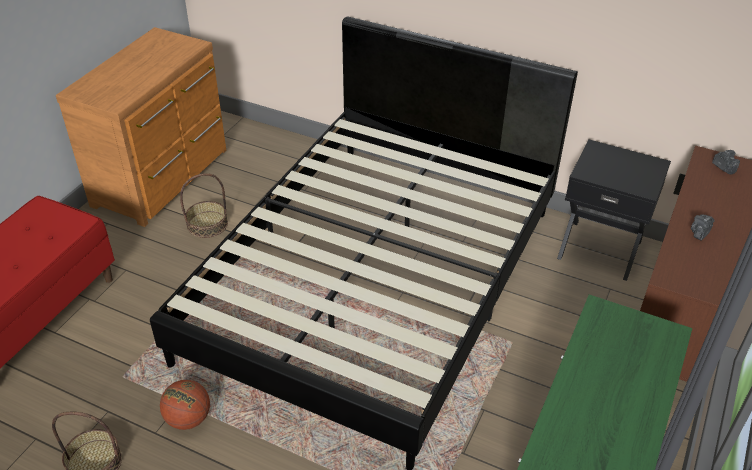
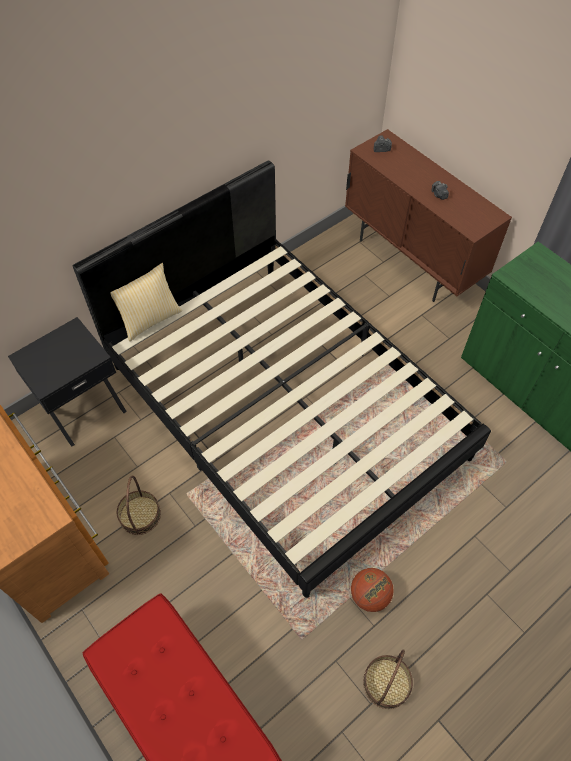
camera: 65 degrees left, 15 degrees up
(385, 128) = (150, 319): none -> pillow
(600, 248) = (323, 259): black nightstand -> black nightstand (83, 408)

